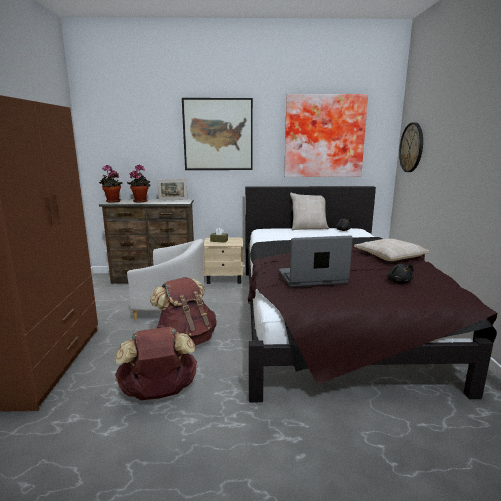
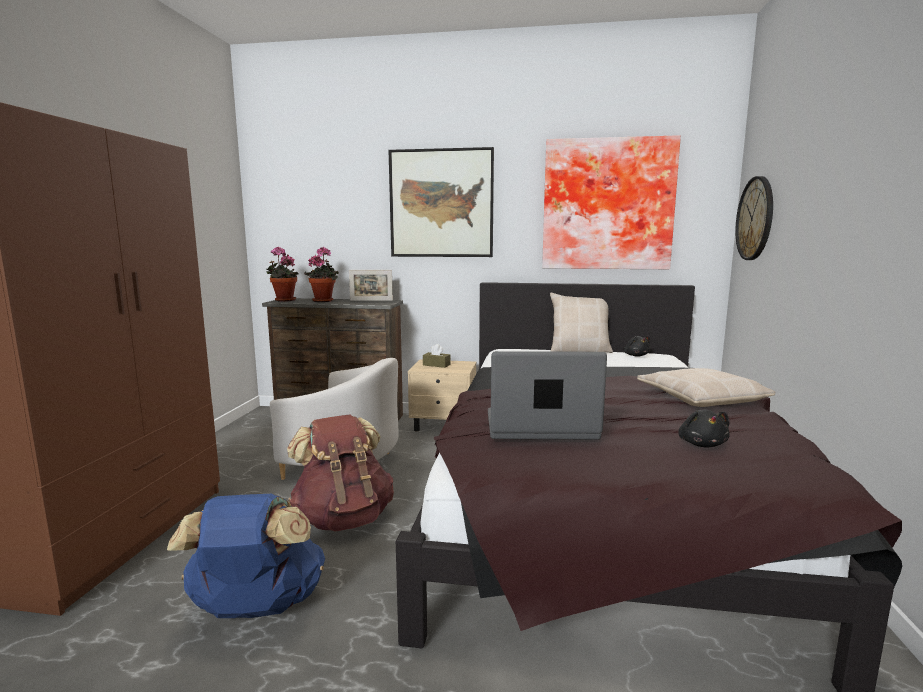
camera: 10 degrees right, 5 degrees down
(159, 393) = (256, 608): brown backpack -> blue backpack

